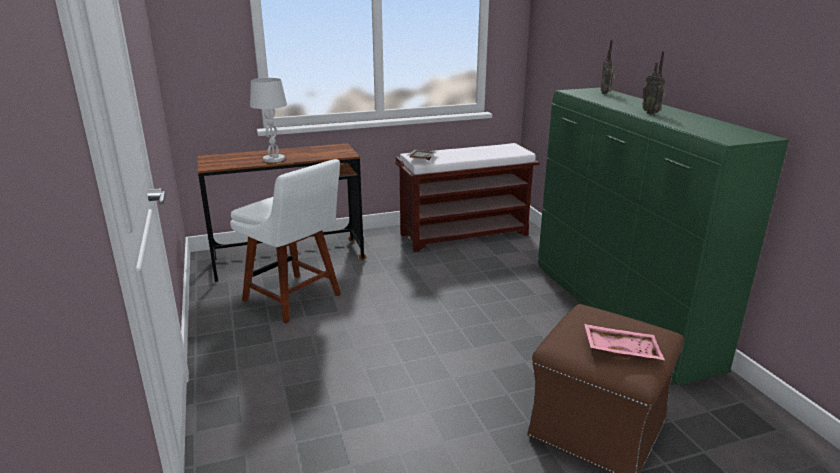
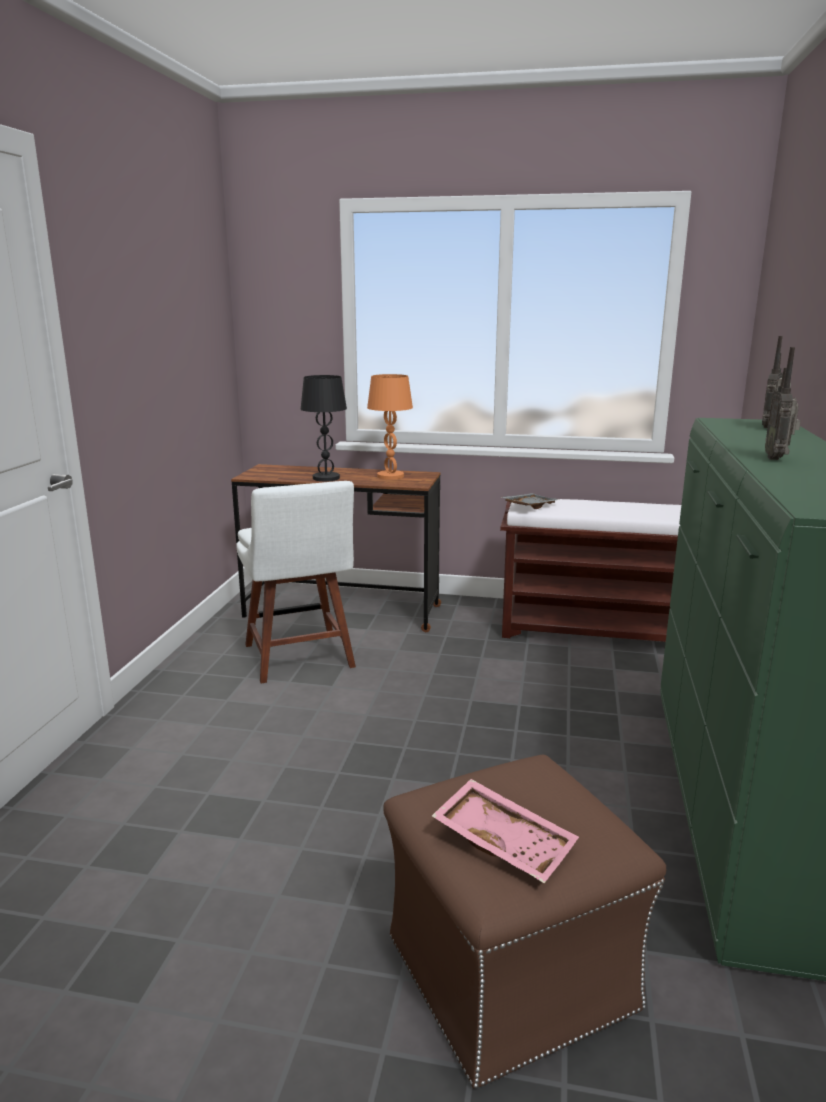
camera: 30 degrees right, 5 degrees down
(274, 159) = (326, 478): white table lamp -> black table lamp
(319, 151) = (390, 476): none -> orange table lamp

